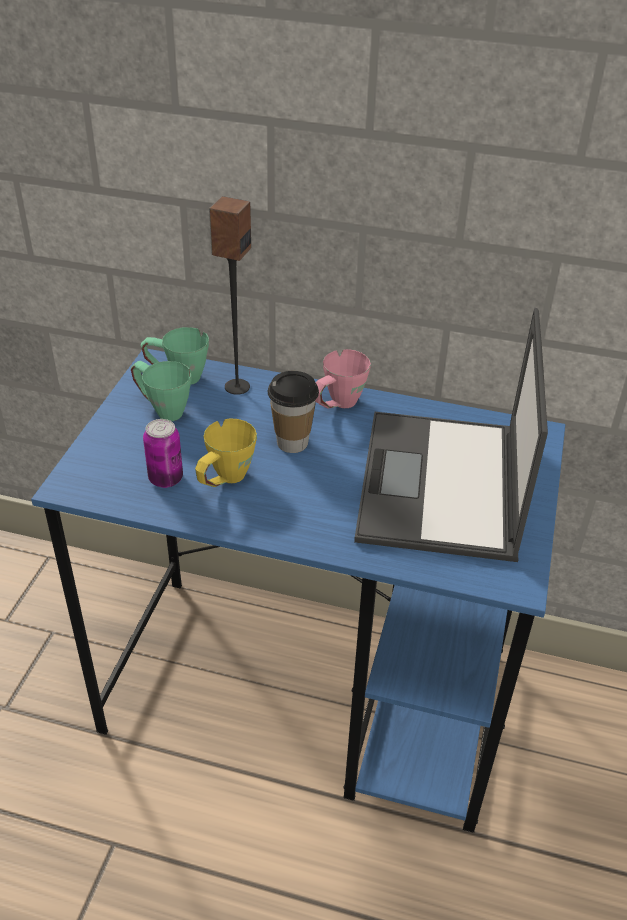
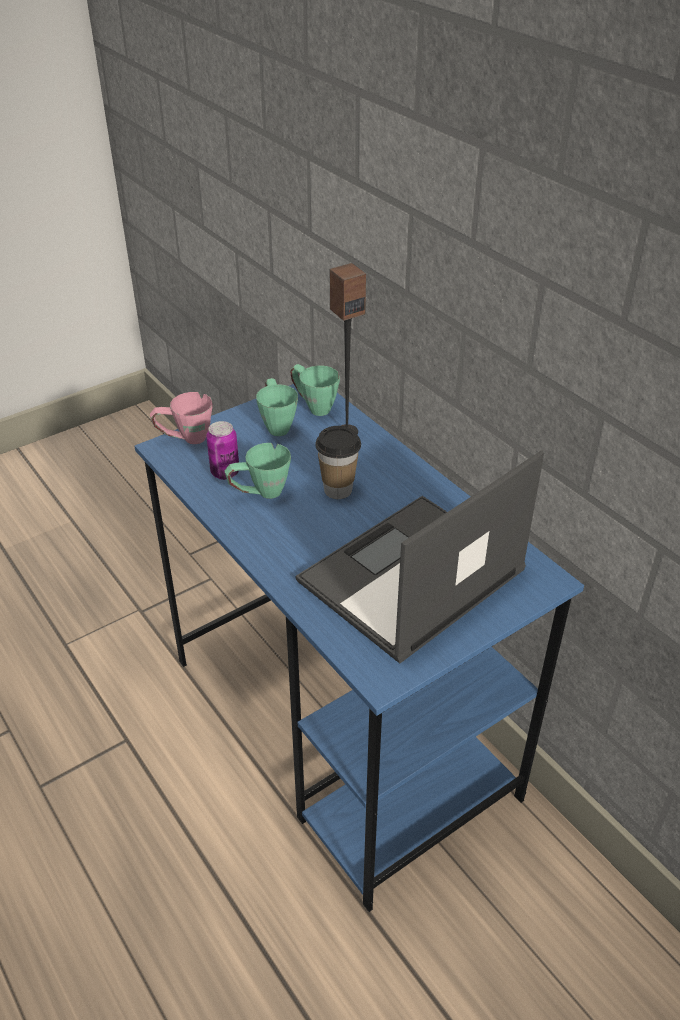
camera: 40 degrees right, 0 degrees up
(224, 482) = (259, 494): yellow mug -> green mug
(337, 406) = (403, 479): pink mug -> pink mug (185, 439)

